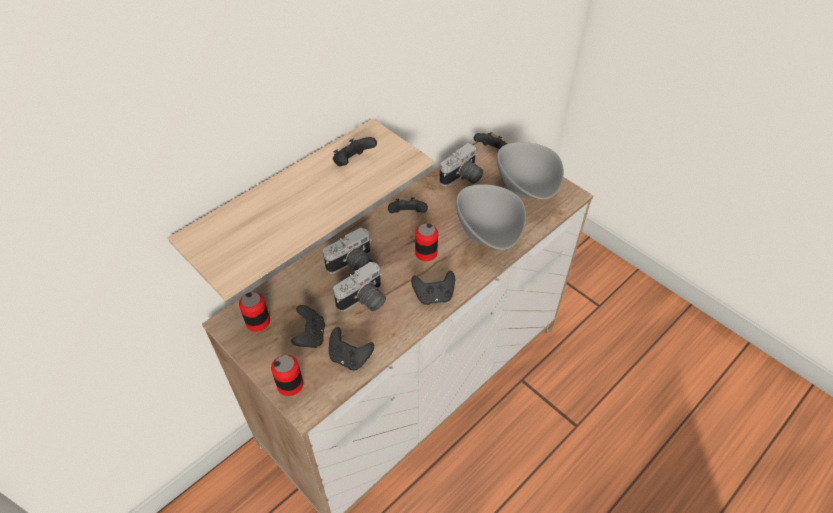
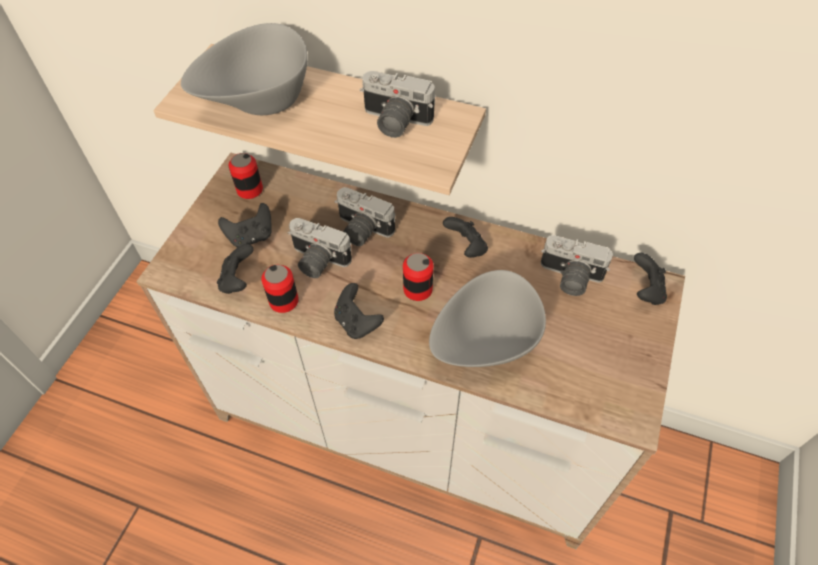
camera: 65 degrees right, 5 degrees up
(290, 385) = (187, 247): can -> can (284, 301)
(353, 163) = (394, 122): black game controller -> camera
(527, 191) = (598, 360): grey bowl -> grey bowl (258, 103)

